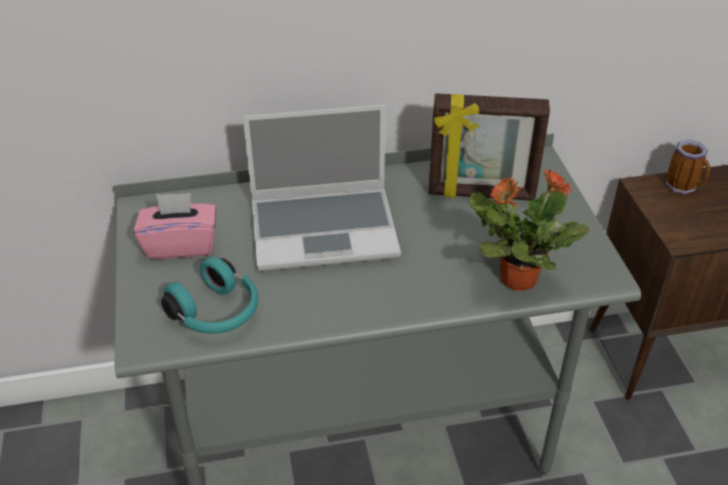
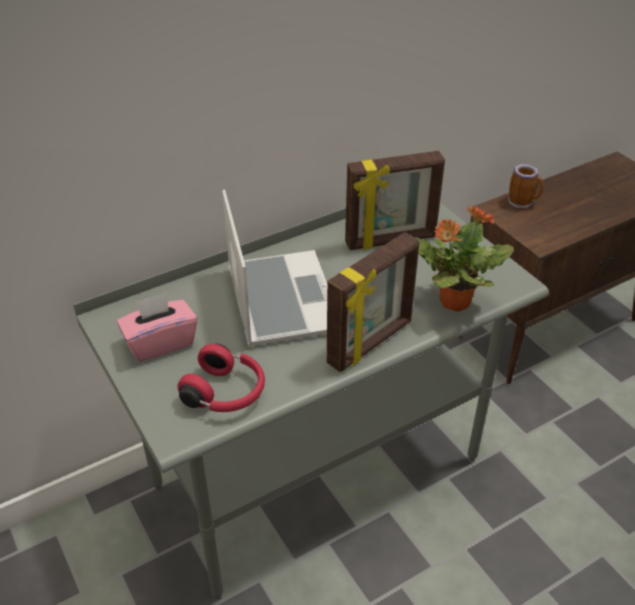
camera: 20 degrees left, 0 degrees up
(217, 313) = (226, 393): turquoise headphones -> red headphones
(325, 229) = (280, 299): laptop -> laptop turned 75 degrees counterclockwise
(397, 301) = (371, 343): none -> picture frame

